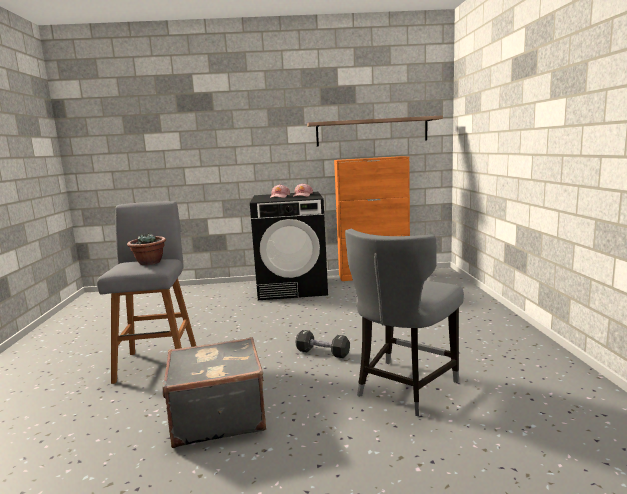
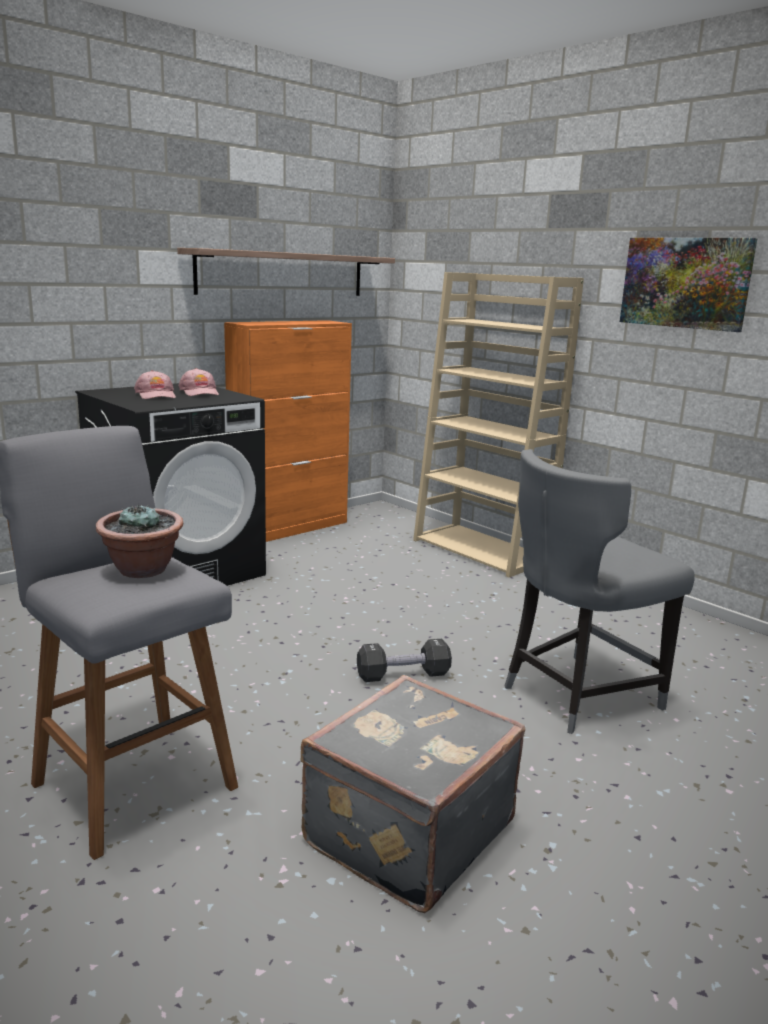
camera: 40 degrees left, 5 degrees up
(403, 388) = (576, 695): grey chair -> grey chair turned 60 degrees clockwise
(473, 301) = (482, 550): none -> beige bookcase
(574, 105) = (685, 283): none -> picture

